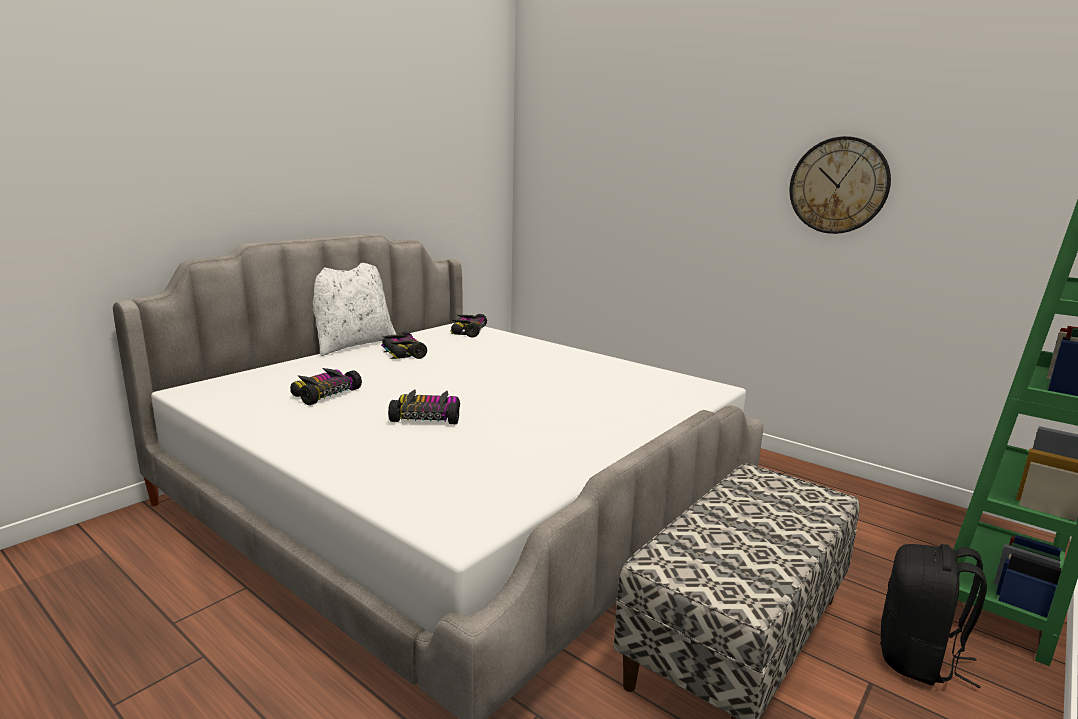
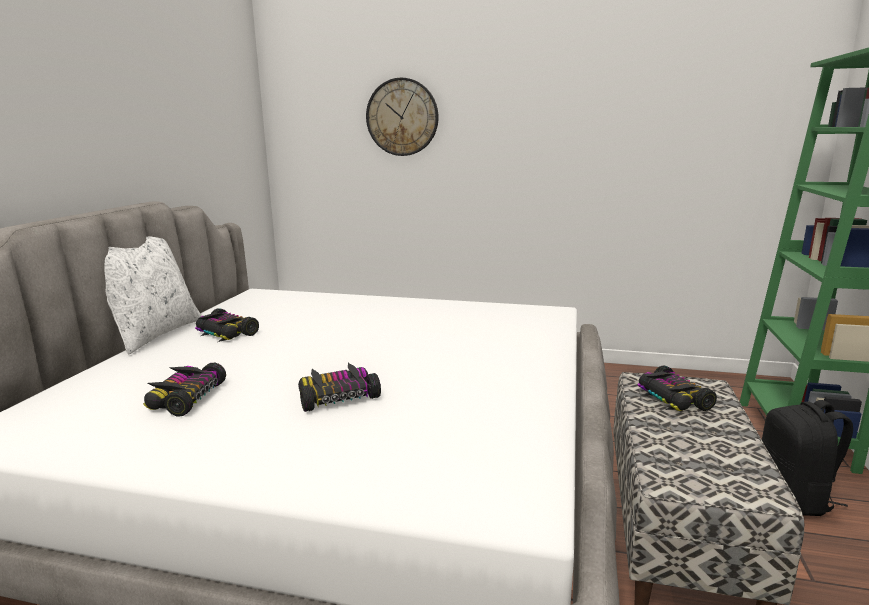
camera: 25 degrees left, 0 degrees up
(468, 331) = (271, 298): toy car -> toy car (672, 398)
(838, 185) = (600, 123): wall clock -> wall clock (402, 117)

